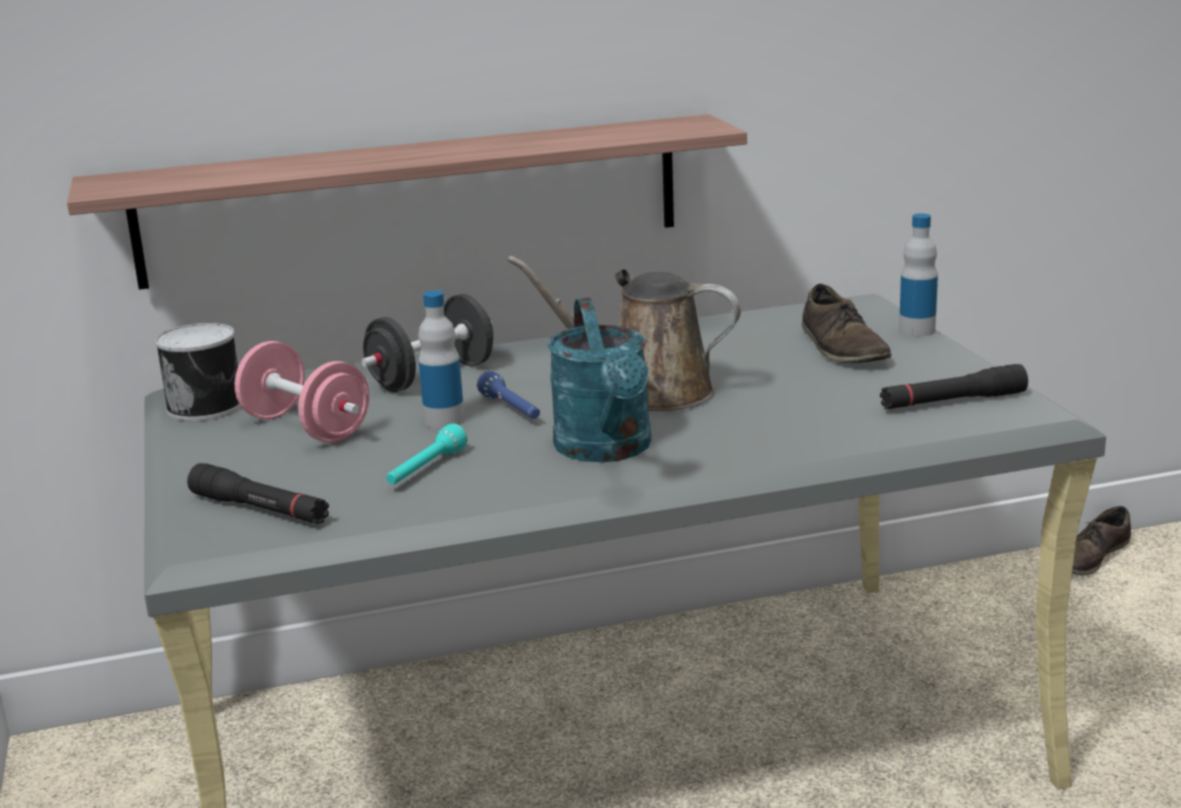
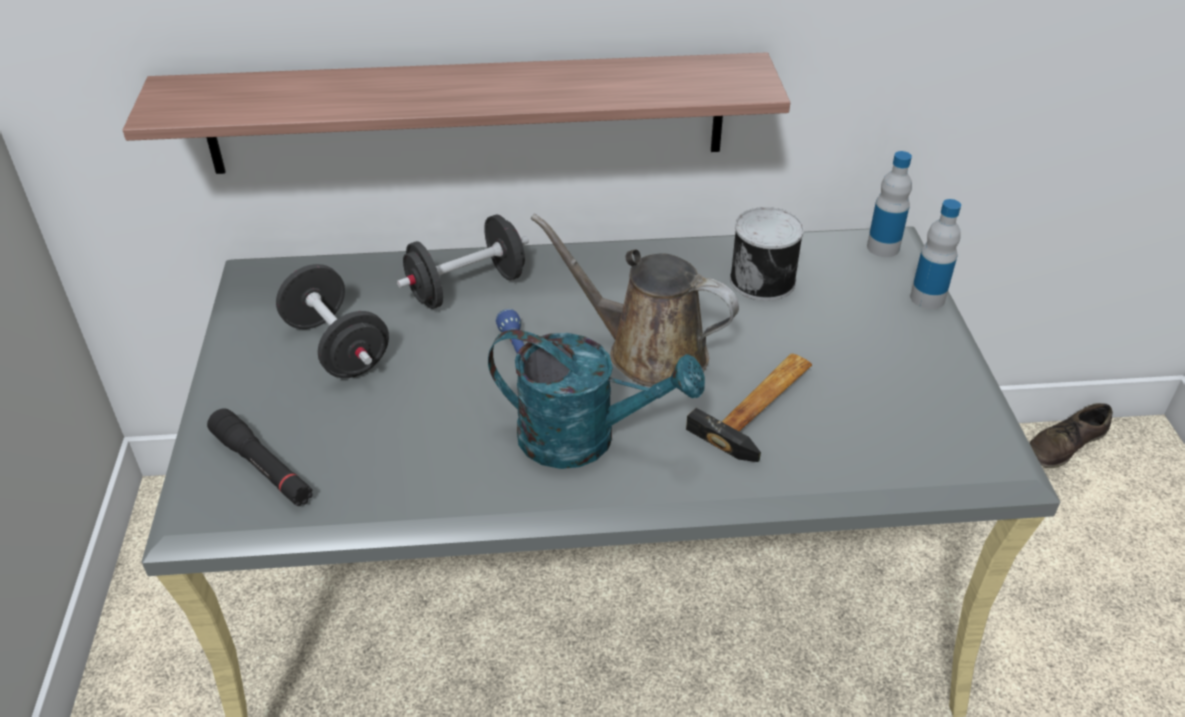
camera: 10 degrees right, 20 degrees up
(207, 406) = (266, 296): can -> can (764, 280)
(306, 428) = (337, 347): pink dumbbell -> black dumbbell
(425, 470) = (418, 436): turquoise flashlight -> none
(444, 420) = (457, 360): bottle -> bottle (883, 247)
(607, 450) = (584, 438): turquoise watering can -> turquoise watering can turned 75 degrees counterclockwise
(784, 410) = (763, 407): none -> hammer
(843, 348) = (848, 314): brown shoe -> none
(952, 402) = (924, 426): black flashlight -> none

